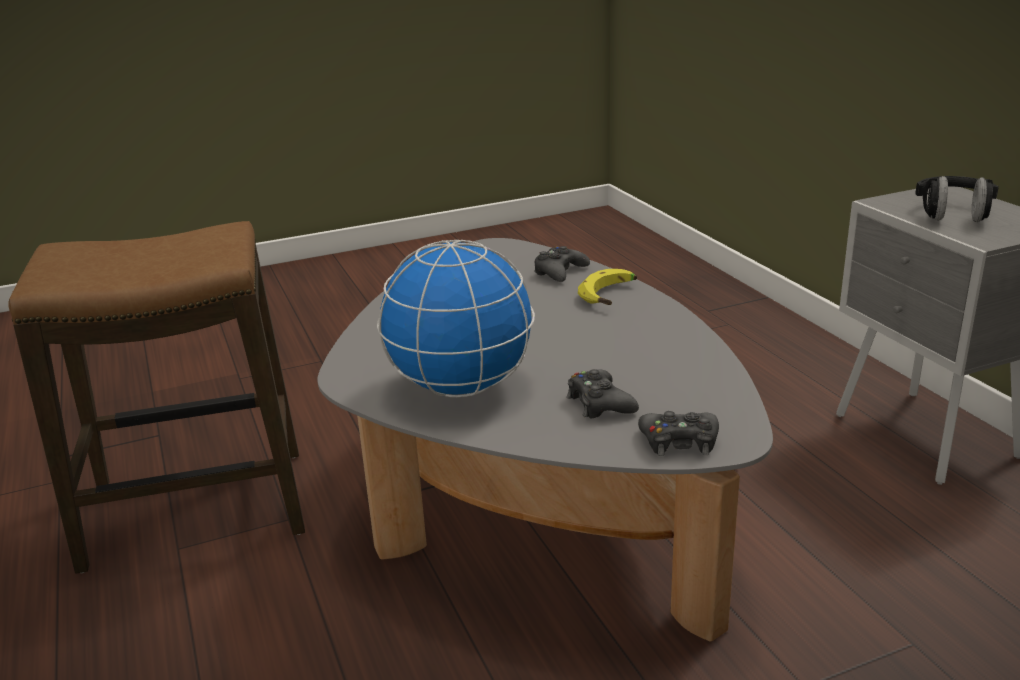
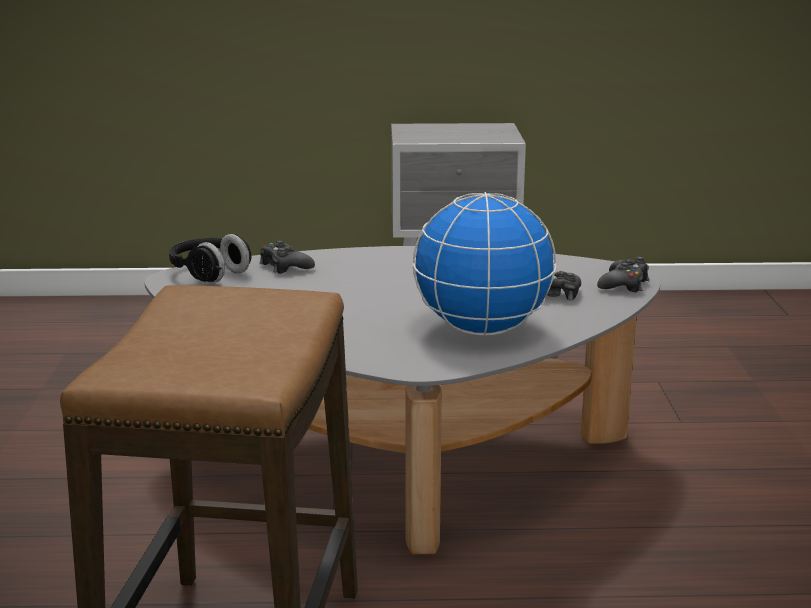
camera: 70 degrees left, 5 degrees down
(611, 296) = (363, 260): banana -> none
(953, 214) = (454, 134): black headphones -> black headphones (210, 273)

